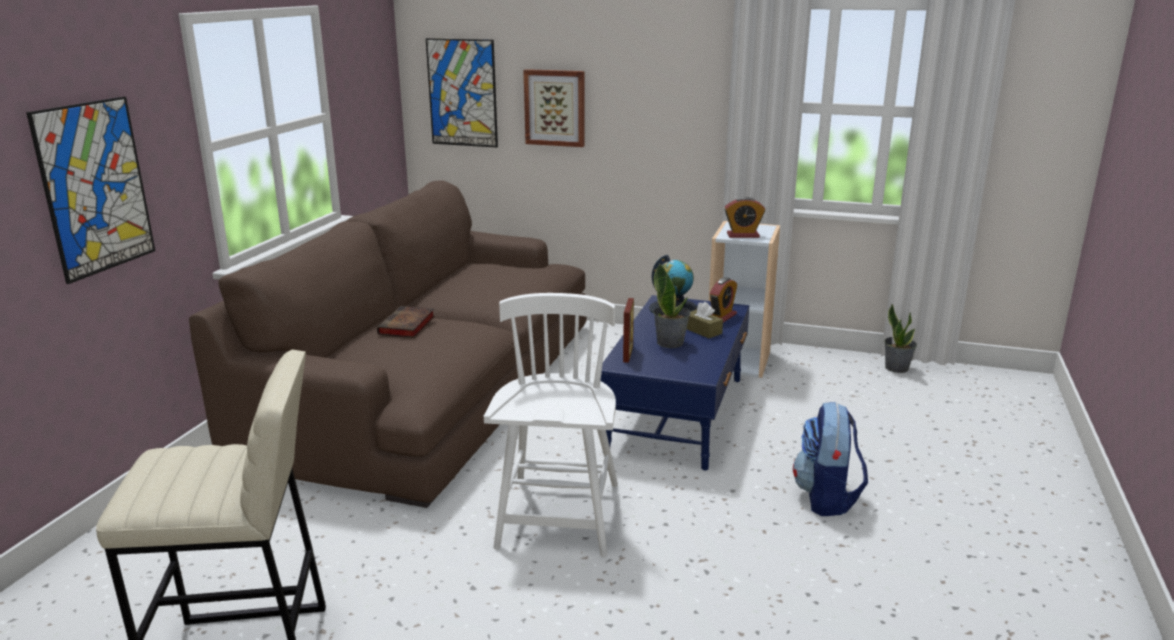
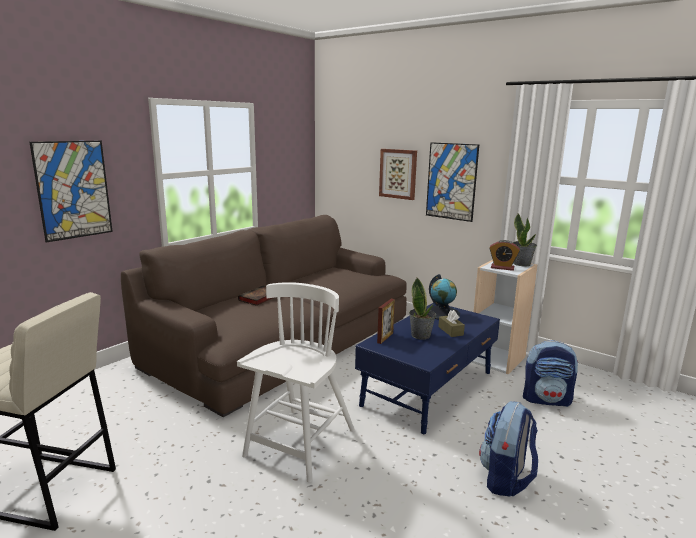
camera: 20 degrees right, 5 degrees down
(462, 93) = (346, 162): picture -> picture (451, 181)
(722, 317) = (472, 323): alarm clock -> none
(822, 400) = (546, 399): none -> backpack
(896, 368) = (623, 386): potted plant -> potted plant (522, 264)

